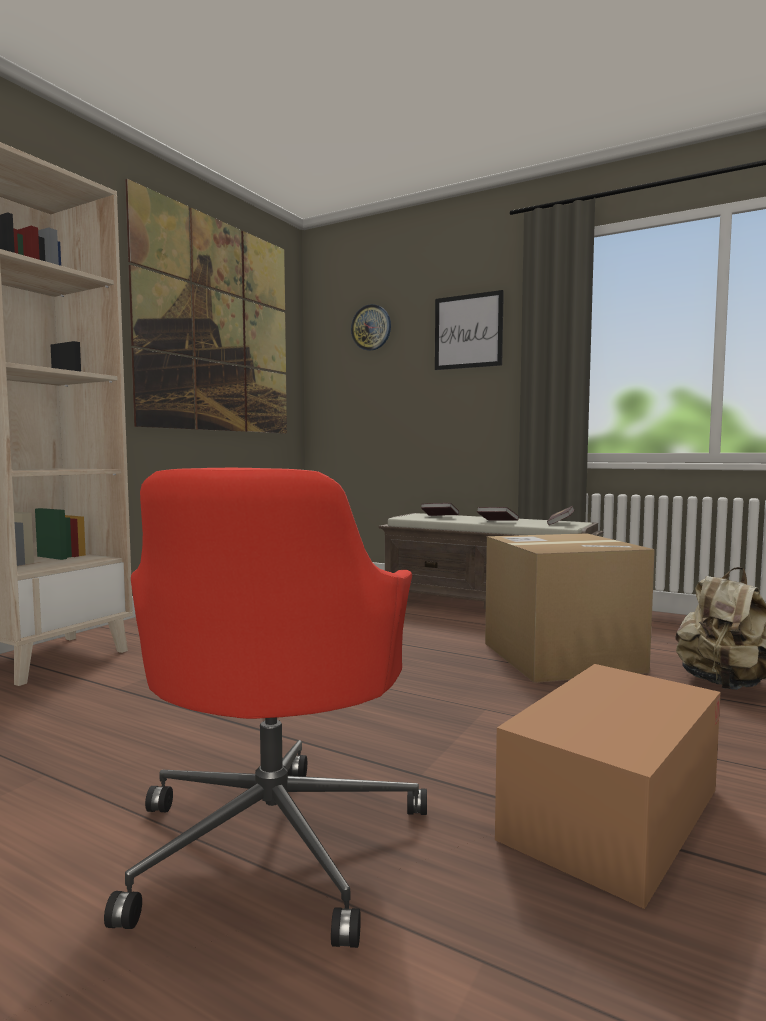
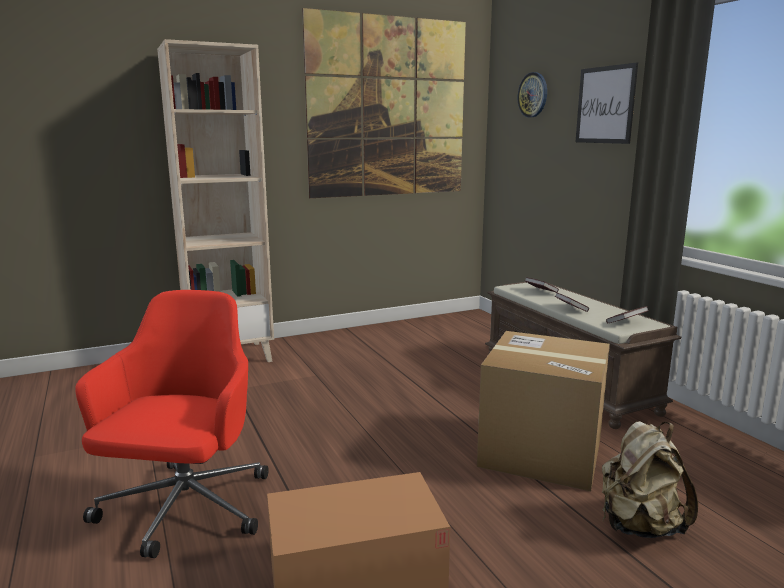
camera: 35 degrees right, 10 degrees up
(276, 839) = (184, 510): red office chair -> red office chair turned 150 degrees clockwise

